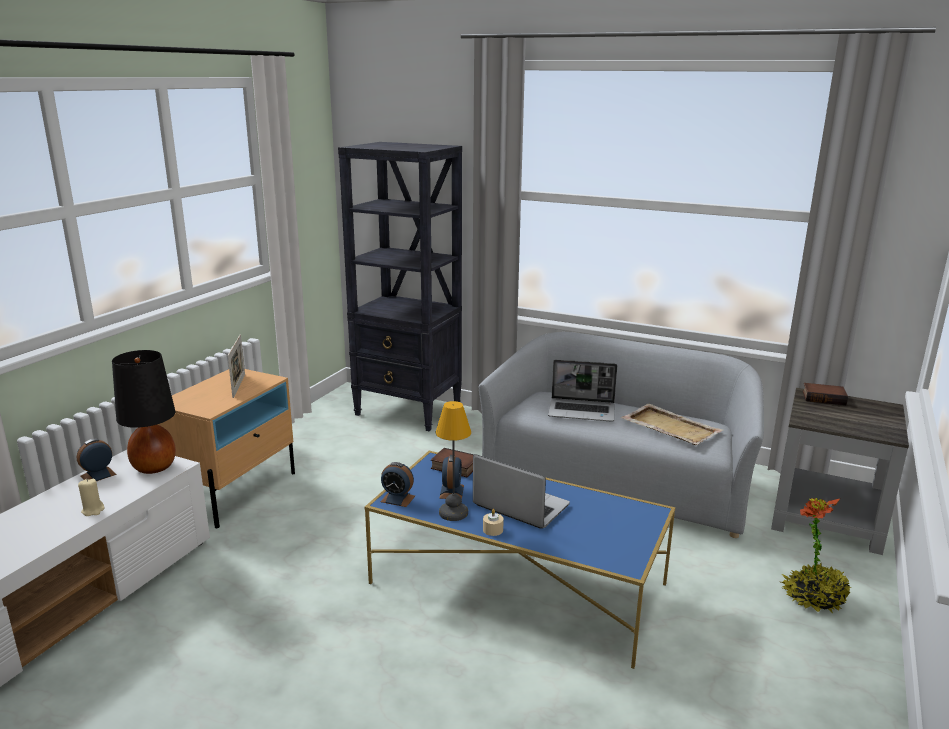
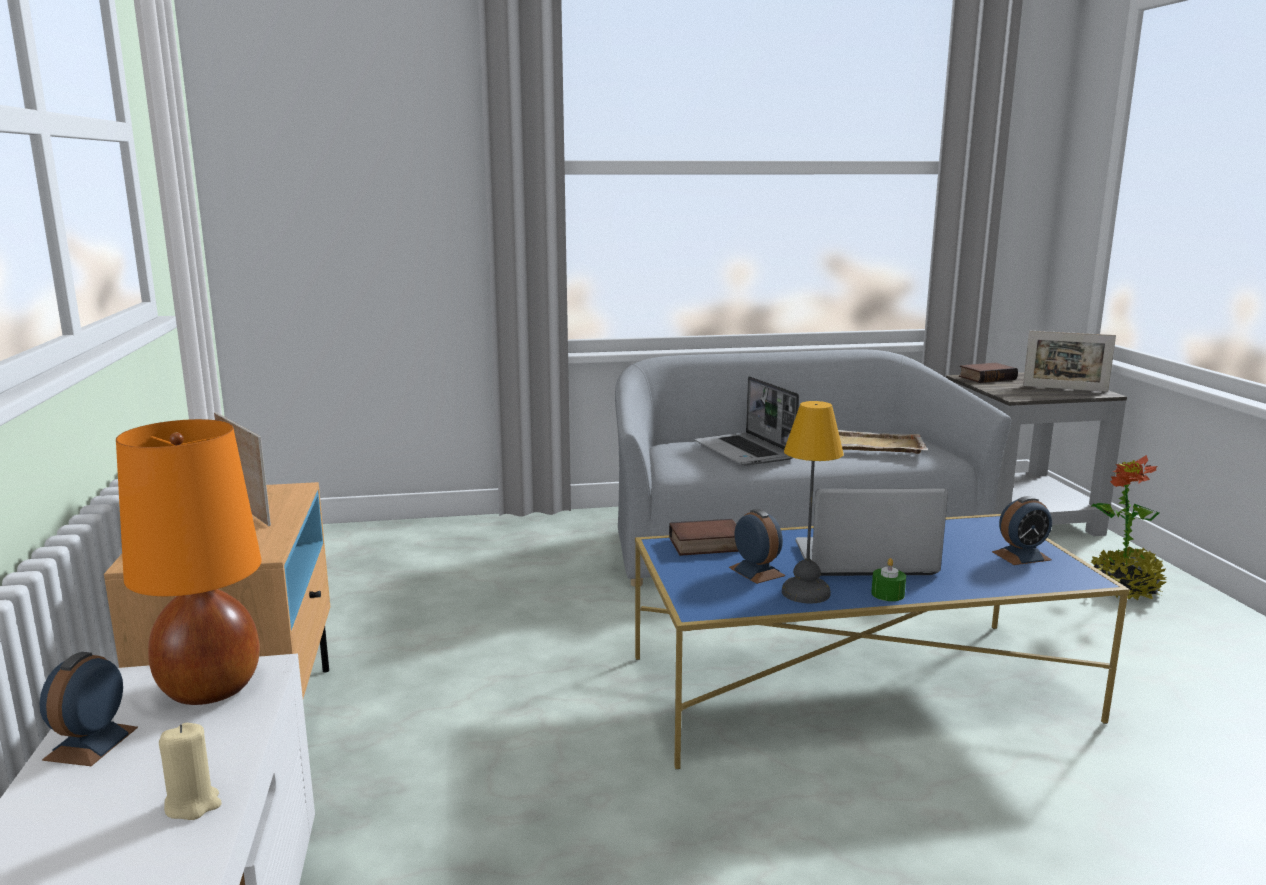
camera: 35 degrees left, 5 degrees down
(154, 467) = (210, 689): black table lamp -> orange table lamp
(397, 499) = (705, 601): alarm clock -> alarm clock (1021, 556)
(409, 411) = (401, 540): black bookcase -> none
(493, 530) = (887, 594): beige candle -> green candle
(582, 411) = (746, 451): laptop -> laptop turned 90 degrees clockwise
(868, 424) = (1064, 388): none -> picture frame

